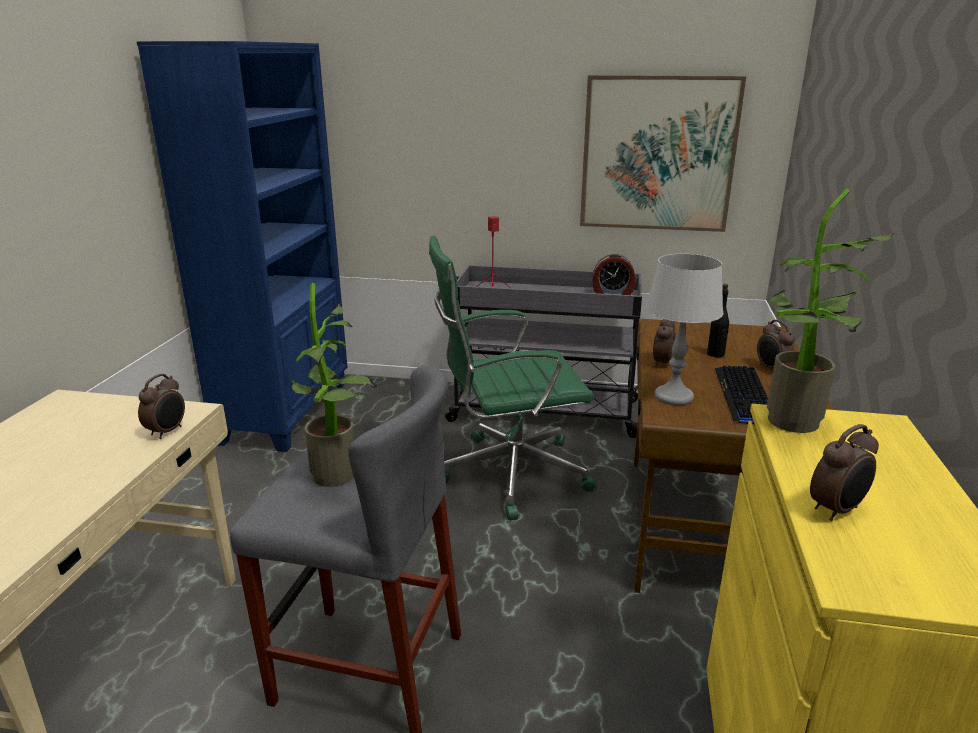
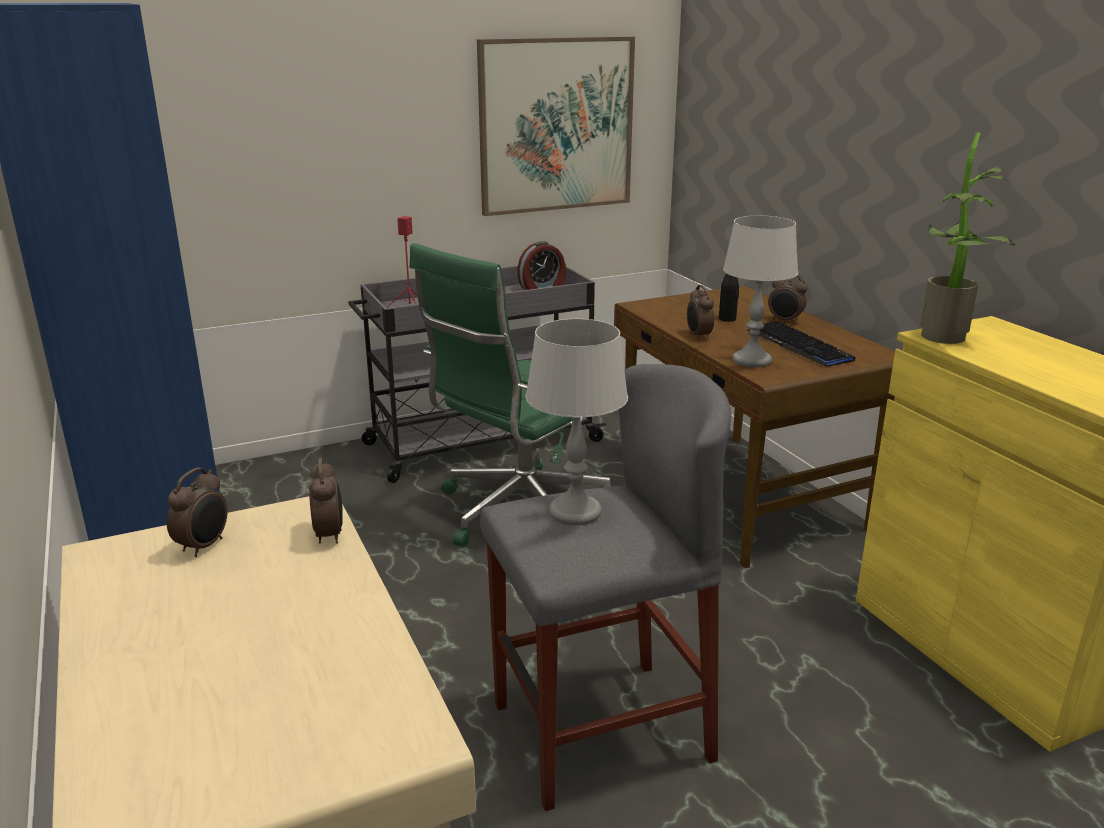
camera: 35 degrees left, 0 degrees up
(341, 476) = (576, 512): potted plant -> grey table lamp
(837, 510) = (1059, 381): alarm clock -> alarm clock (204, 546)

